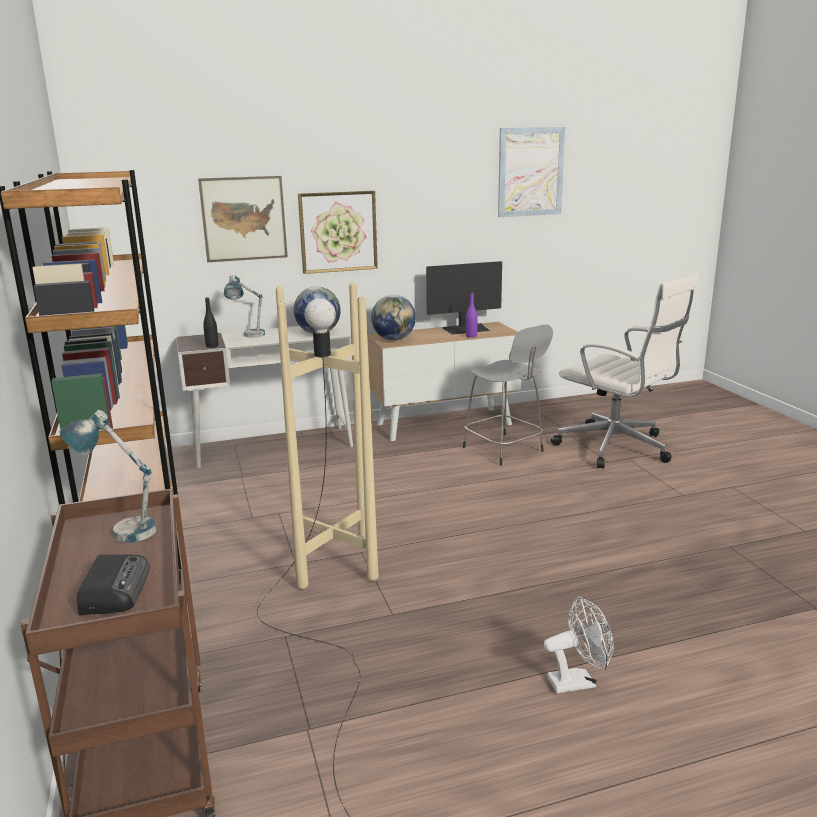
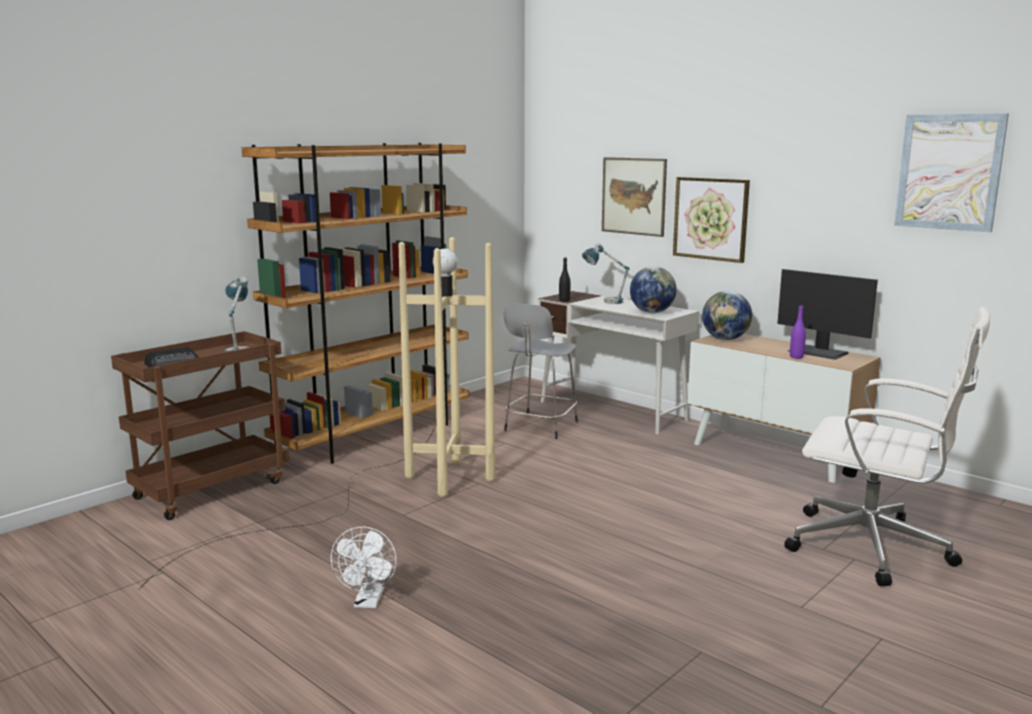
camera: 60 degrees right, 5 degrees down
(504, 450) = (758, 492): grey stool -> grey stool (540, 427)
(578, 681) = (368, 602): white fan -> white fan turned 45 degrees clockwise
(616, 448) = (873, 548): white office chair -> white office chair turned 75 degrees counterclockwise

